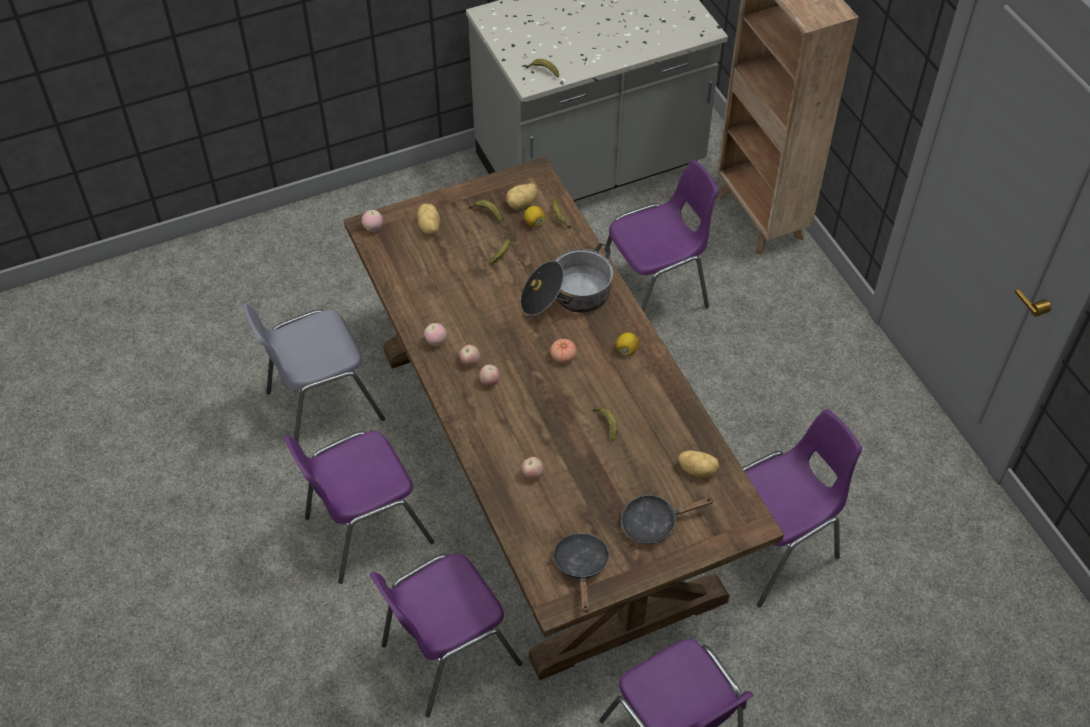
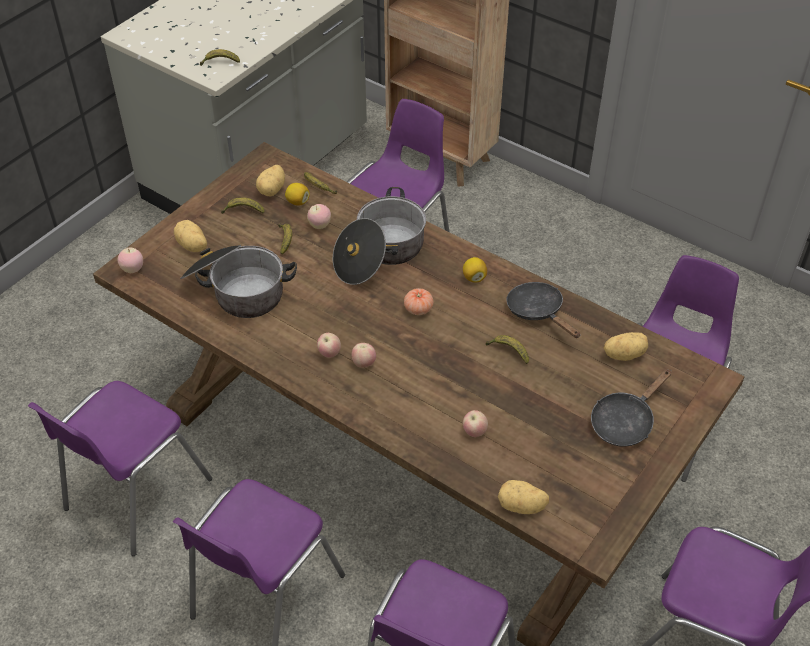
camera: 30 degrees left, 5 degrees down
(321, 405) = (134, 496): grey chair -> purple chair
(436, 342) = (279, 349): apple -> apple (320, 225)
(437, 279) = (237, 290): none -> cooking pot
(524, 547) = (521, 507): none -> potato
(581, 567) = (591, 497): black frying pan -> black frying pan (538, 312)

